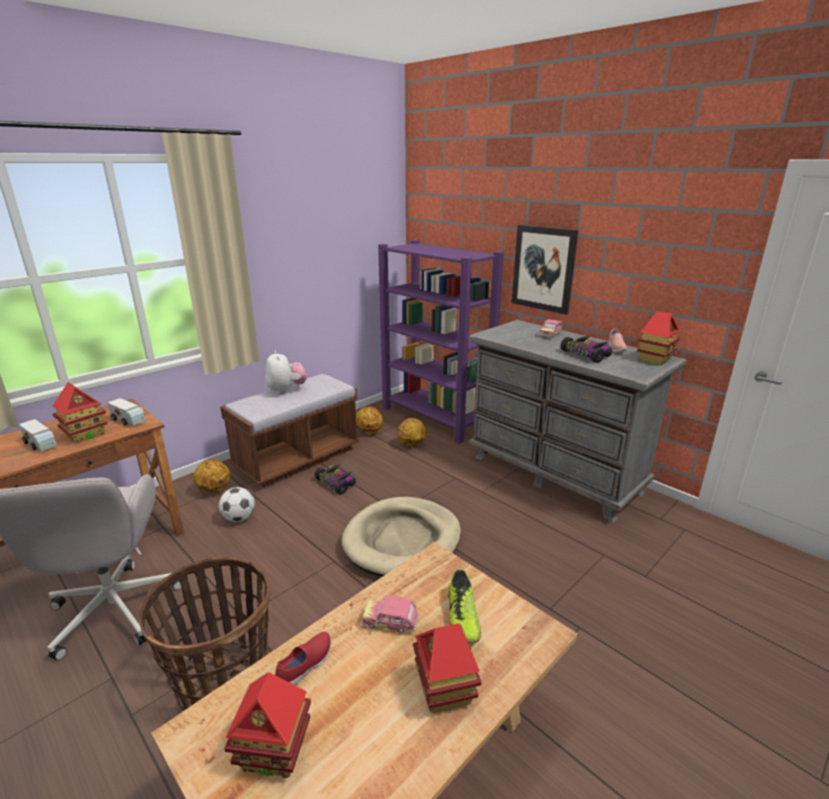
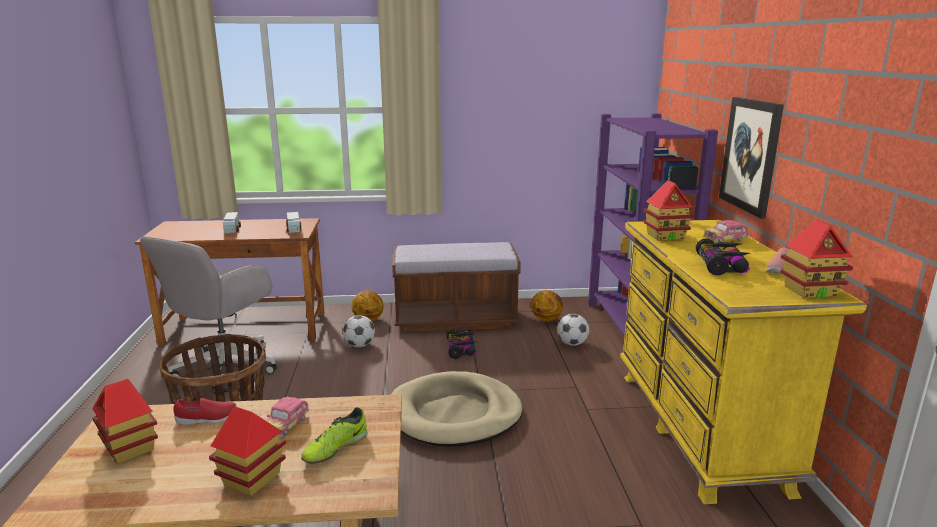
camera: 40 degrees right, 5 degrees down
(85, 434) = (260, 231): toy house -> toy house (665, 236)
(286, 390) = (455, 246): plush toy -> none
(390, 622) = (287, 424): toy car -> toy car turned 120 degrees counterclockwise
(411, 445) = (572, 343): basketball -> football
(554, 474) = (699, 428): grey dresser -> yellow dresser

